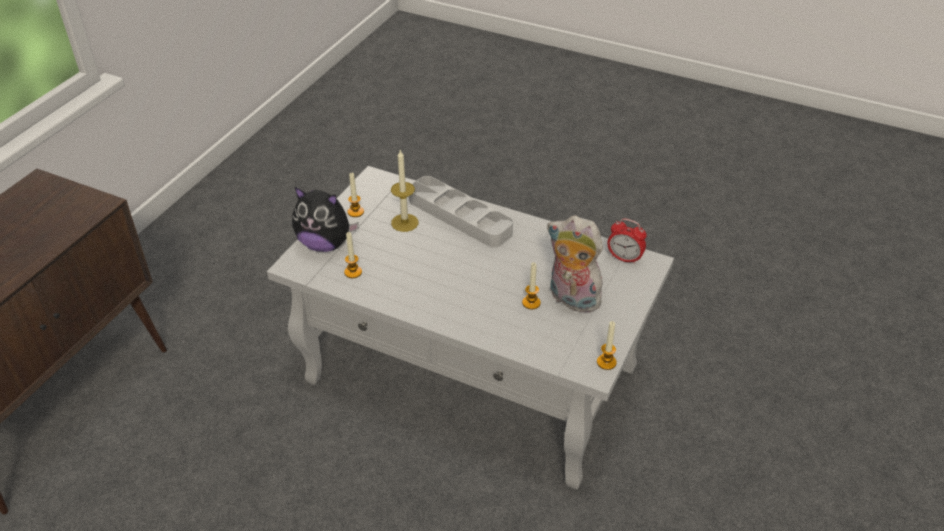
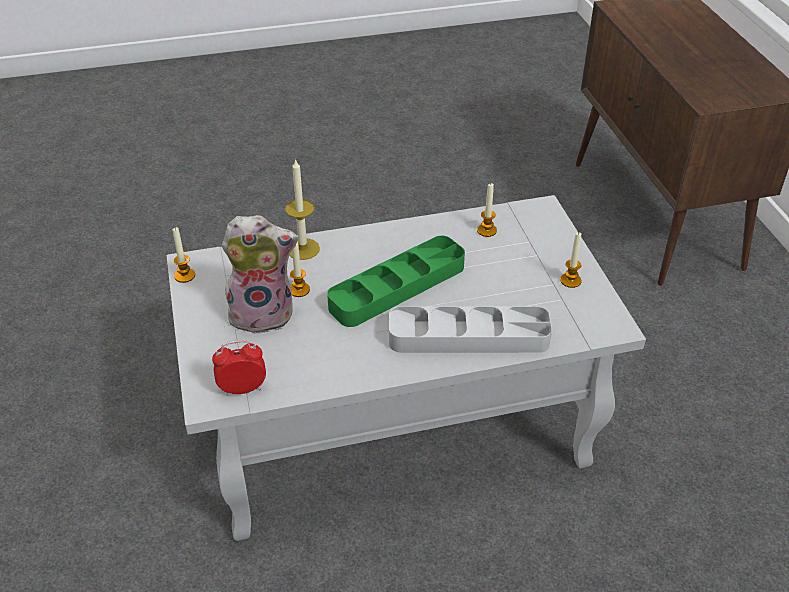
camera: 140 degrees right, 0 degrees up
(325, 244) = (546, 238): plush toy -> none
(404, 222) = (511, 298): candle -> candle (303, 249)
(463, 268) = (397, 287): none -> green tray

